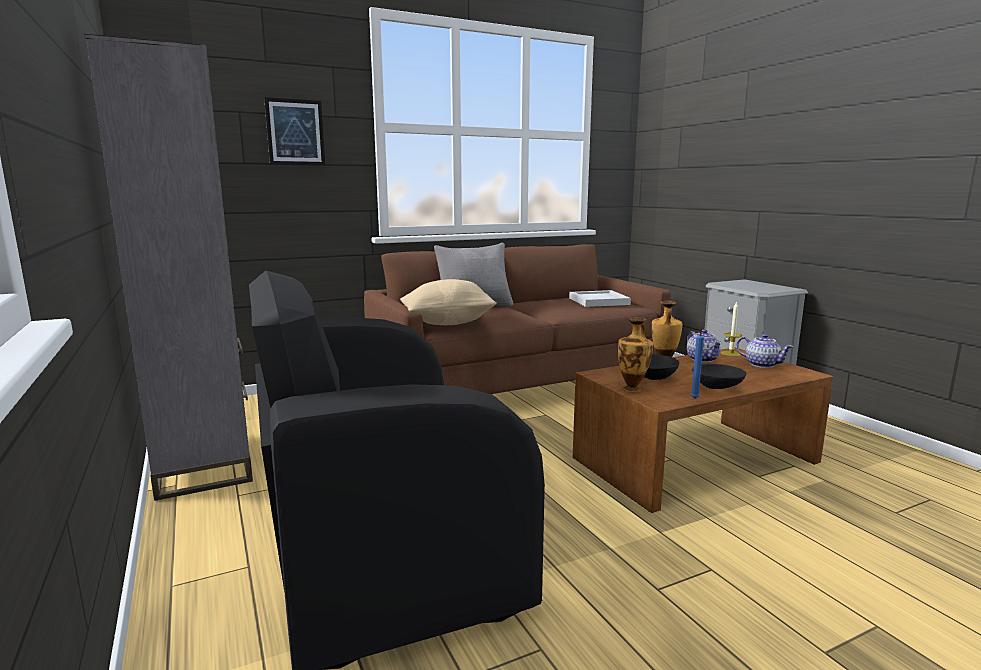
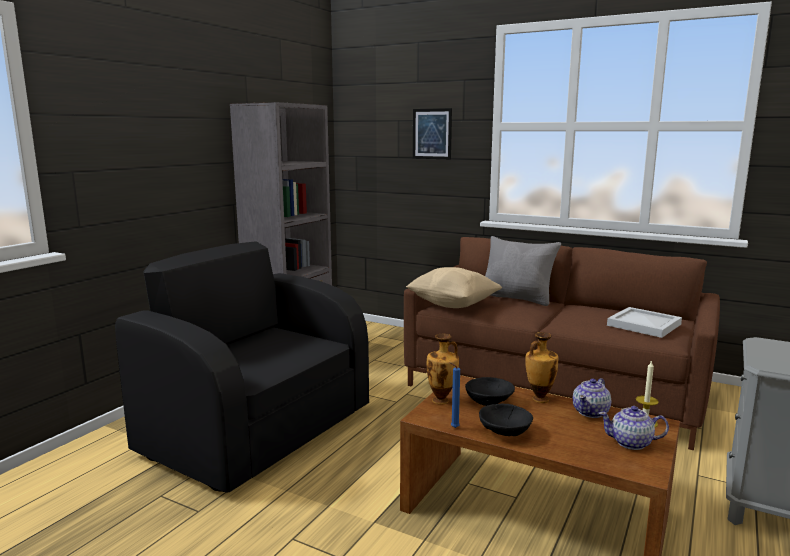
camera: 55 degrees right, 0 degrees up
(761, 364) = (631, 443): teapot -> teapot turned 90 degrees clockwise

